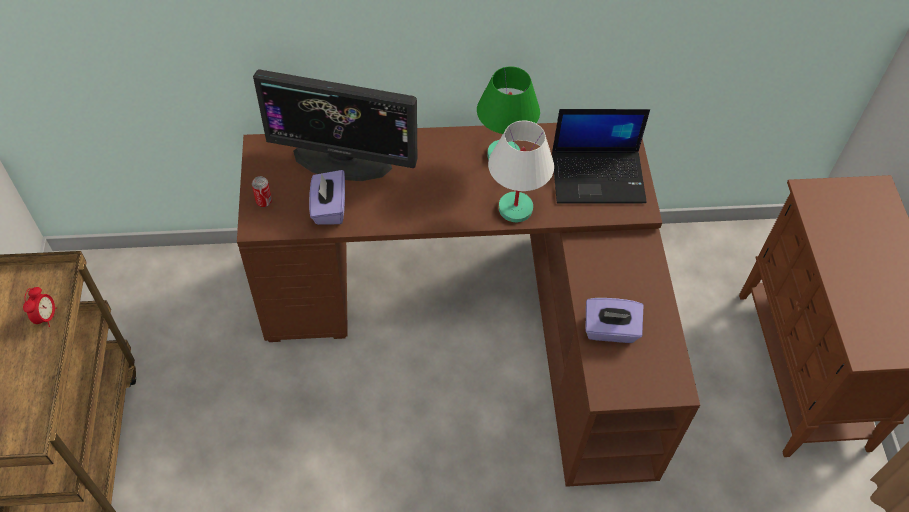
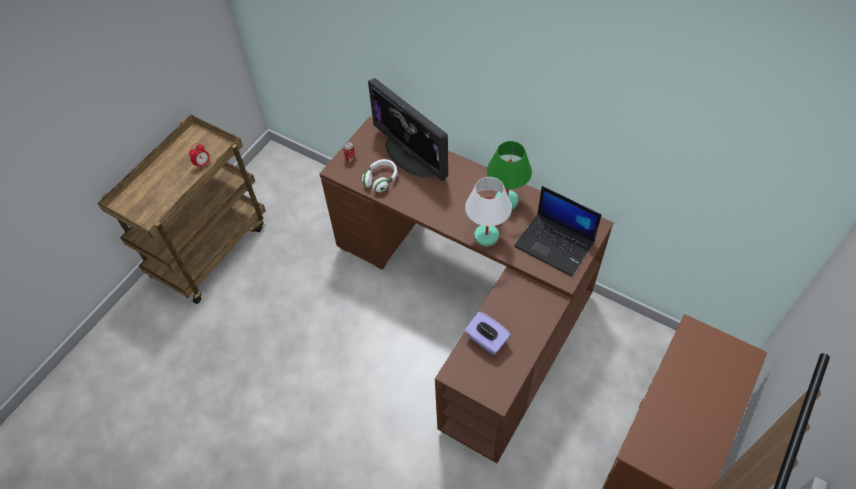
camera: 40 degrees right, 0 degrees up
(329, 208) = (381, 180): purple tissue box -> white headphones

